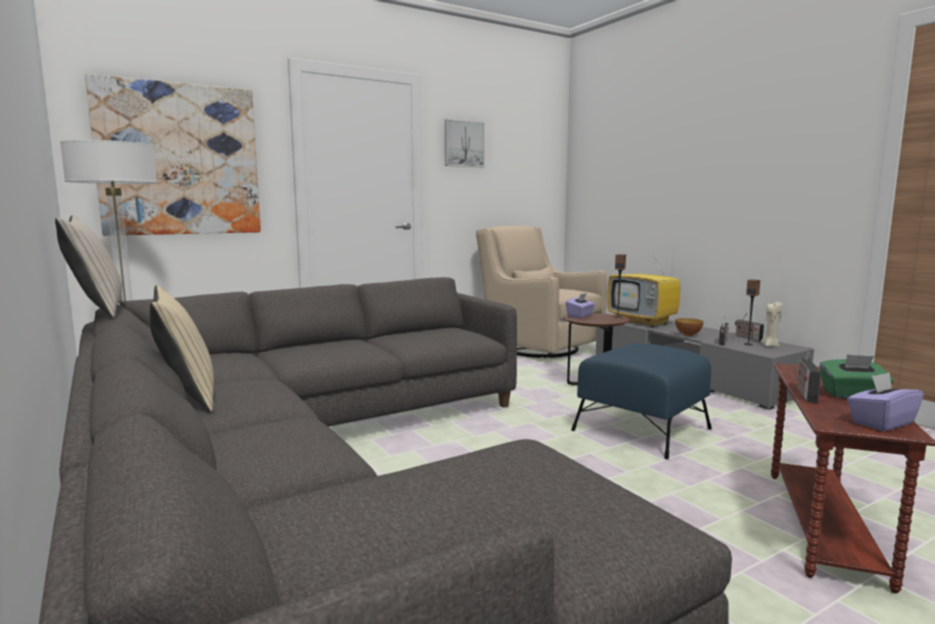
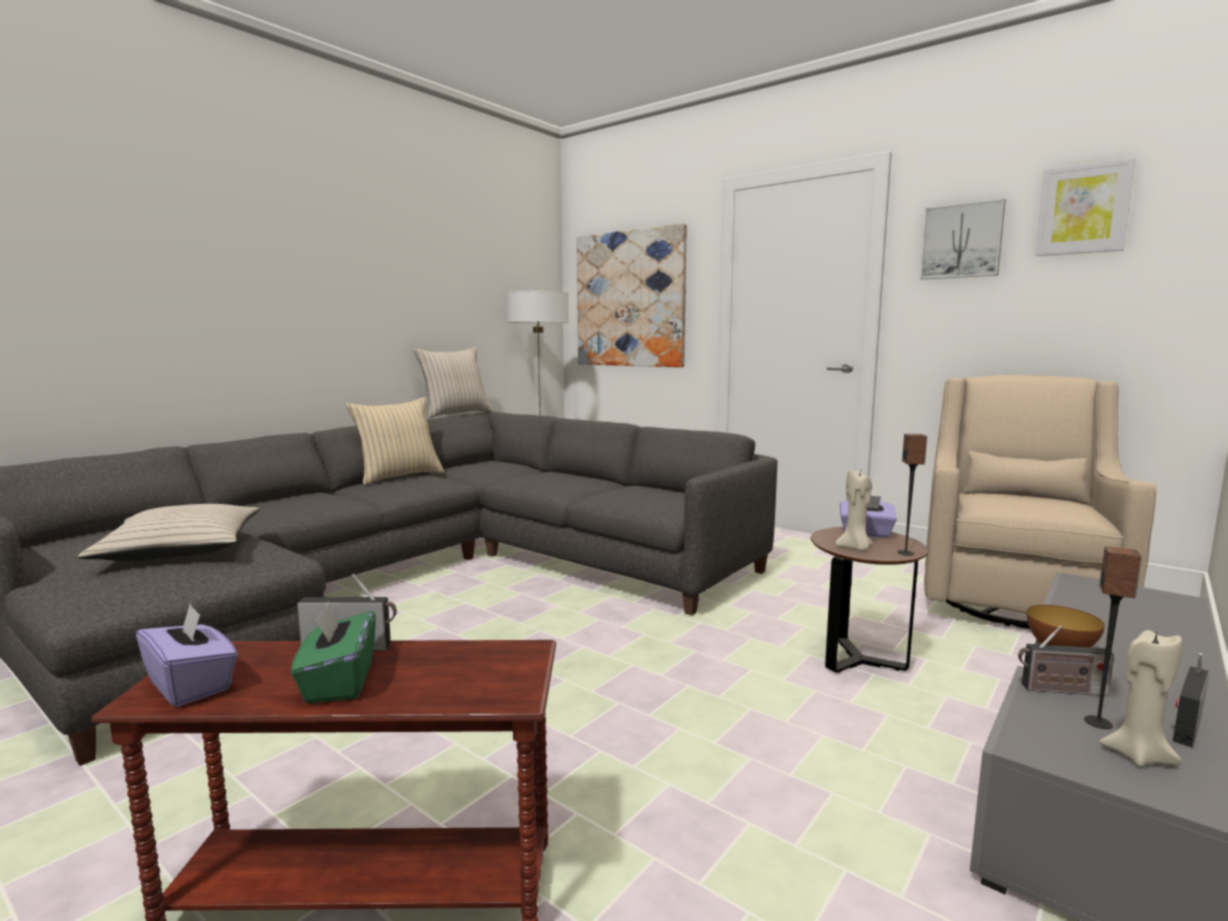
camera: 70 degrees right, 0 degrees up
(466, 493) = (180, 549): none -> beige pillow
(513, 135) = (1083, 209): none -> picture
(606, 320) = (855, 548): none -> beige candle
(642, 429) = (686, 713): blue ottoman -> none
(643, 322) = (1108, 607): television -> none

